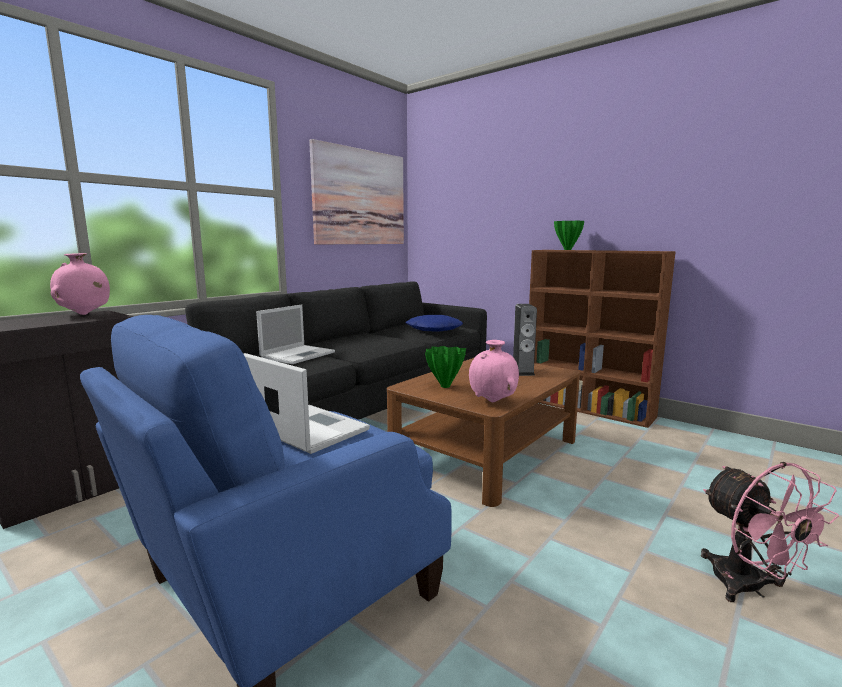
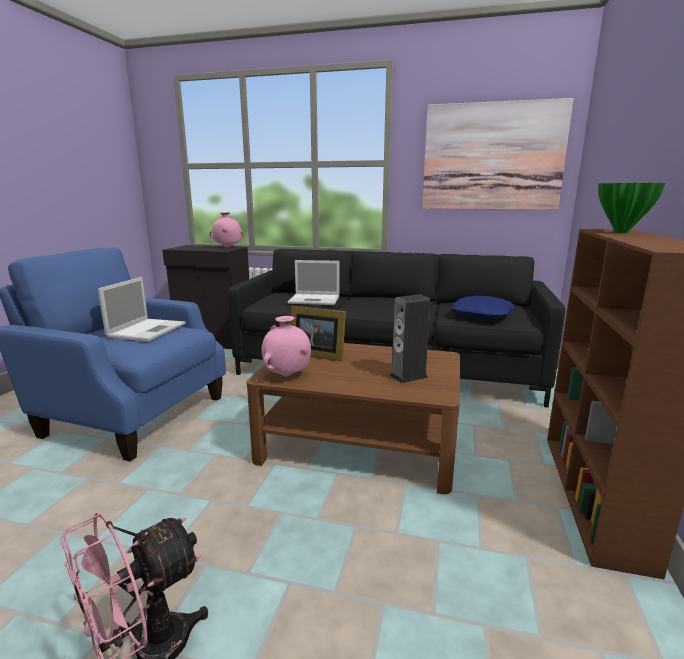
camera: 65 degrees right, 5 degrees up
(444, 386) = (316, 354): green vase -> picture frame

